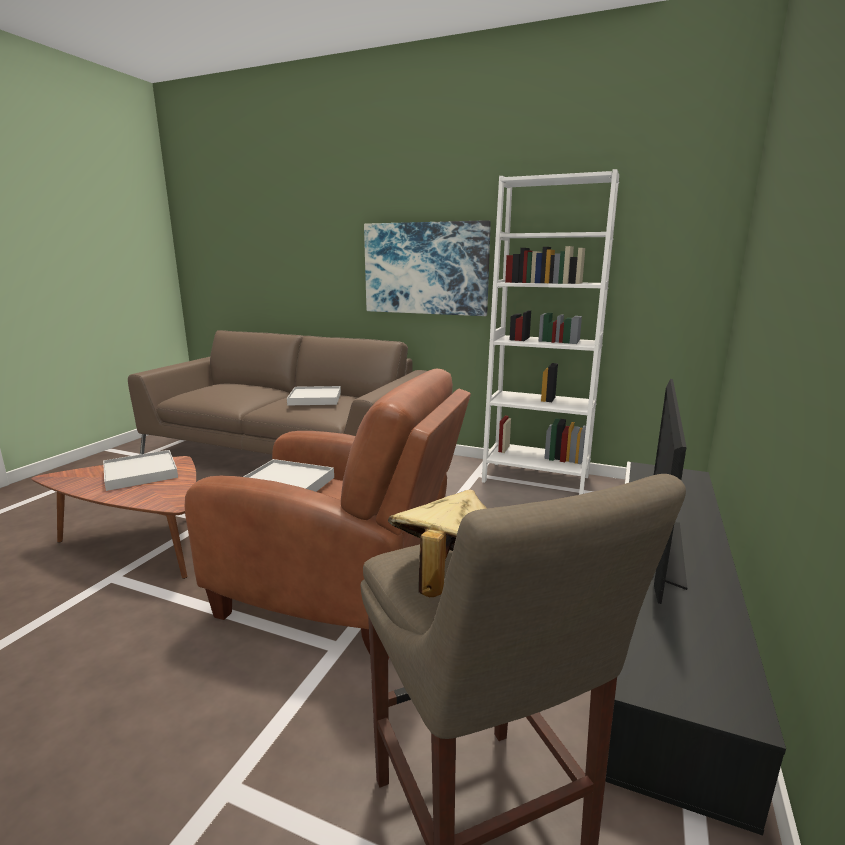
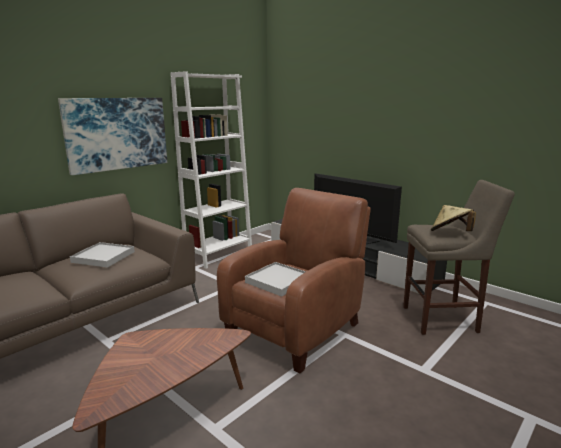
camera: 70 degrees left, 0 degrees up
(140, 473) = (146, 355): white tray -> none

